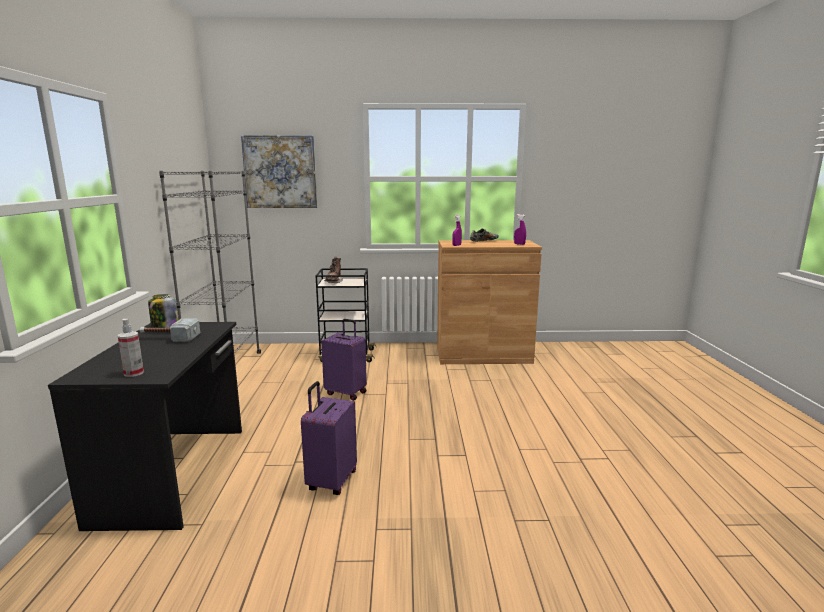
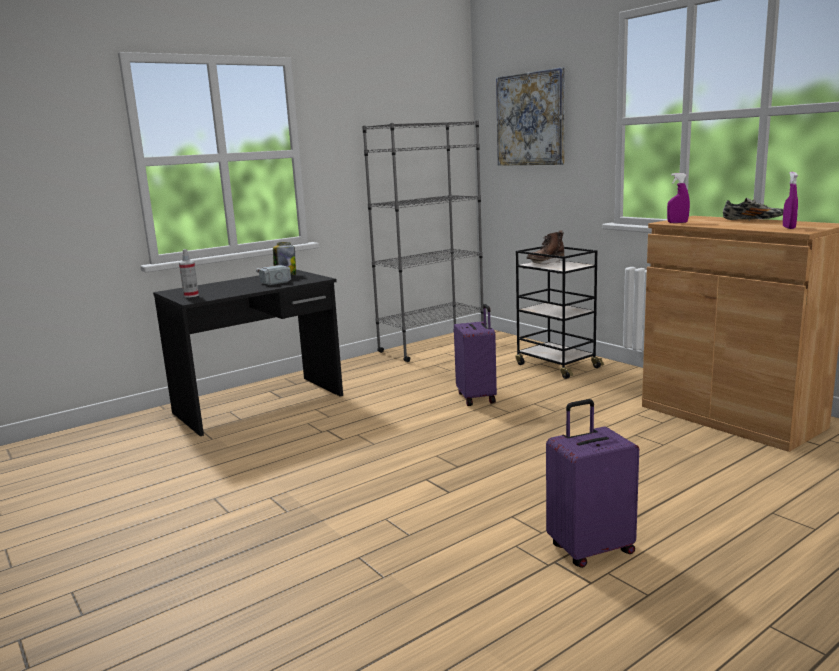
camera: 55 degrees right, 0 degrees up
(331, 481) = (316, 454): purple suitcase -> purple suitcase (590, 548)

